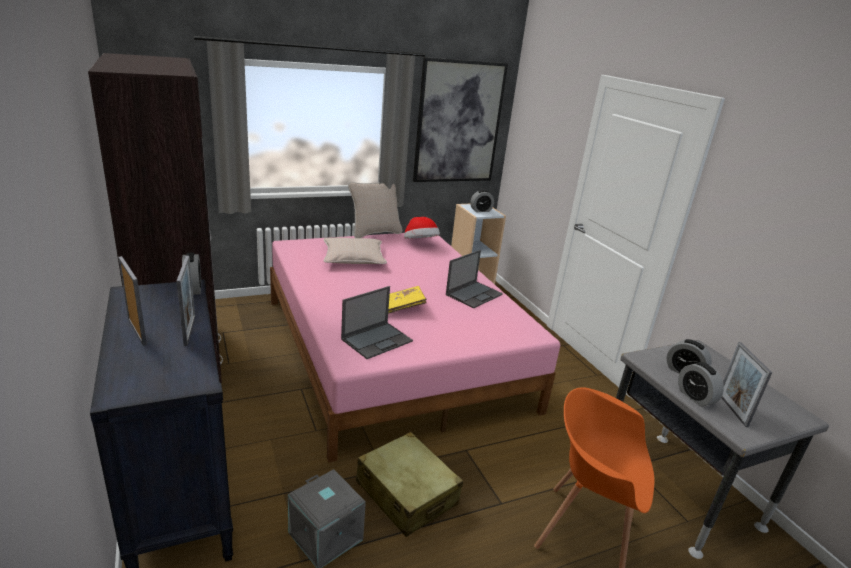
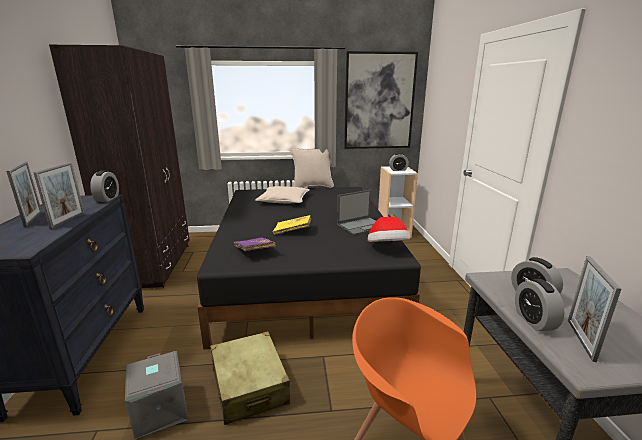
camera: 20 degrees right, 5 degrees down
(377, 340) = (254, 251): laptop -> purple book
(392, 351) = (304, 273): pink bed -> black bed
(420, 243) = (342, 193): hat -> hat (387, 248)

